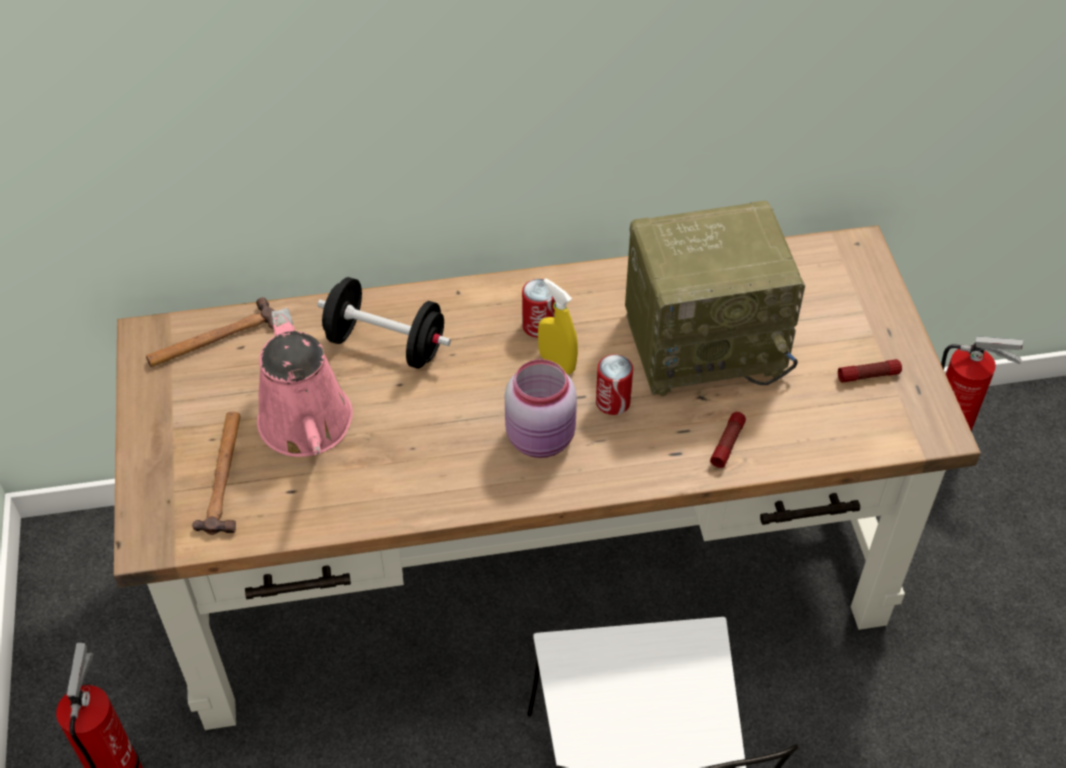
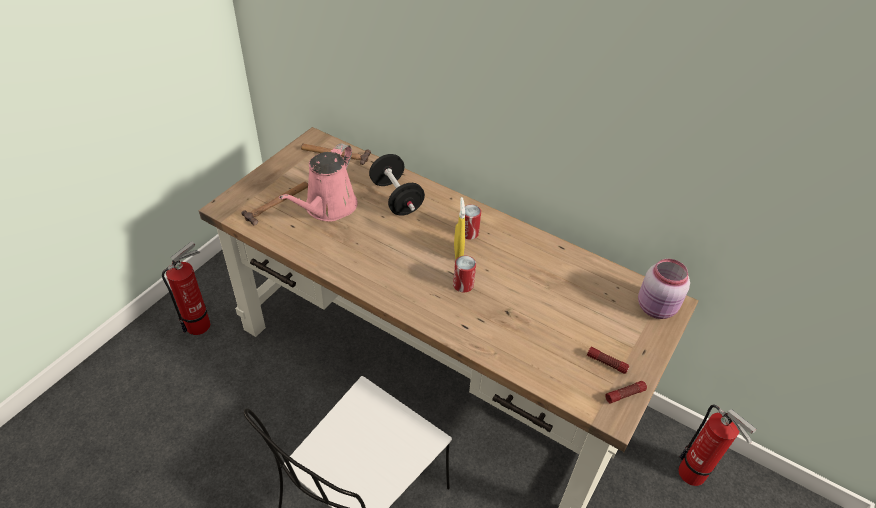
camera: 40 degrees right, 5 degrees down
(542, 438) = (413, 277): pink jar -> pink jar (657, 308)
(706, 341) = (539, 290): radio -> none
(727, 444) = (494, 340): flashlight -> flashlight (625, 394)

